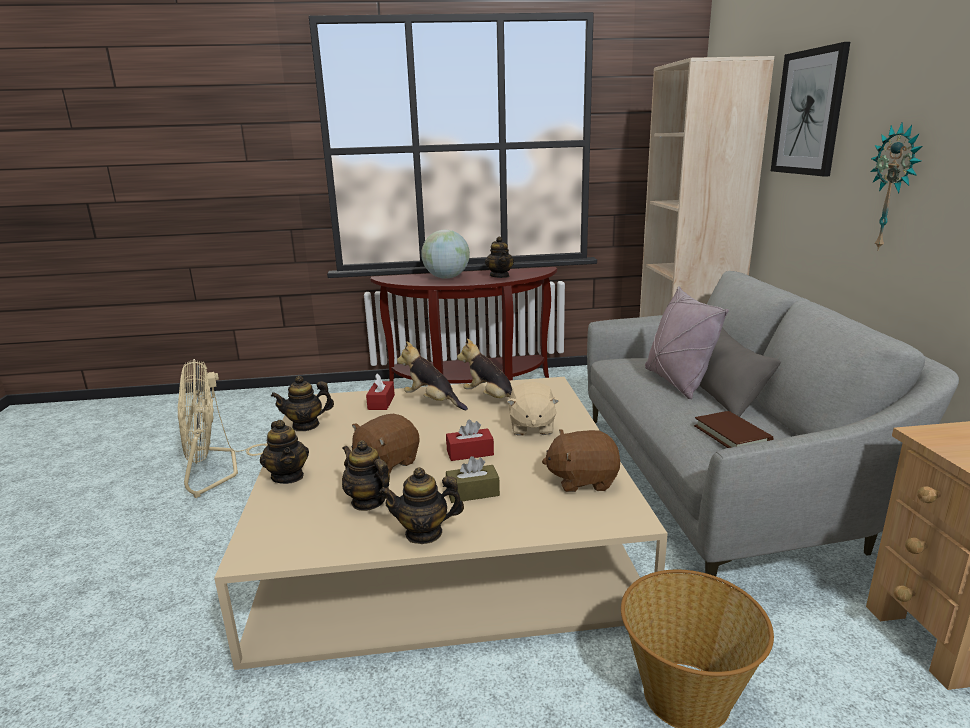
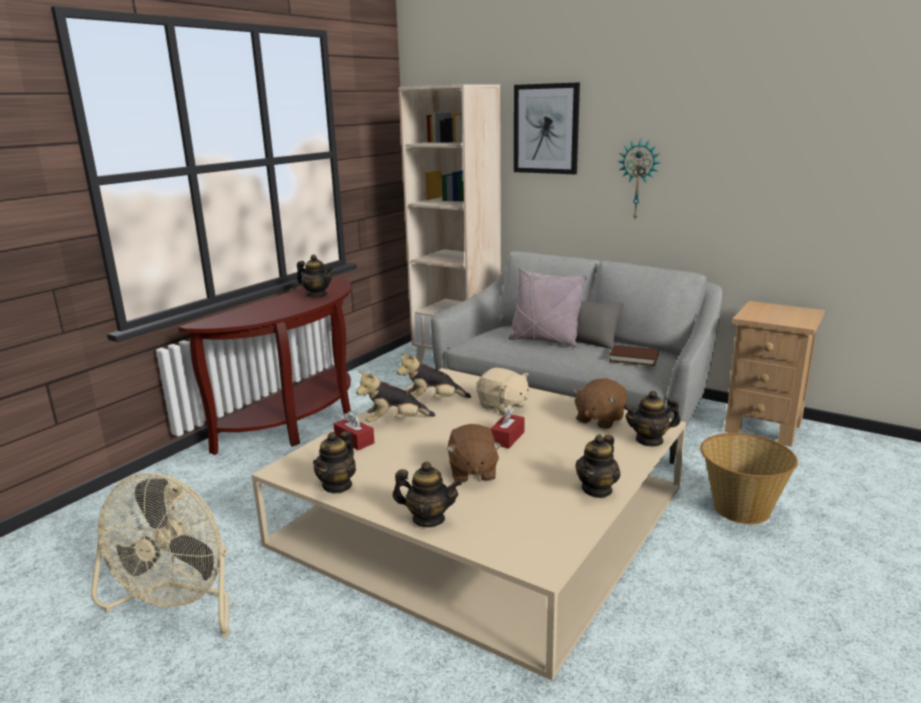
camera: 50 degrees left, 0 degrees up
(368, 501) = (524, 496): teapot -> teapot (649, 440)
(446, 278) = (271, 308): globe -> none
(472, 492) = (566, 456): brown tissue box -> none

